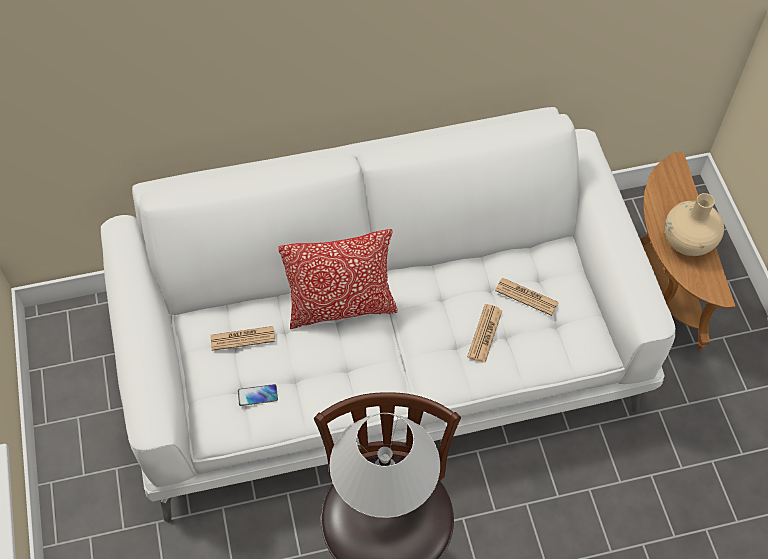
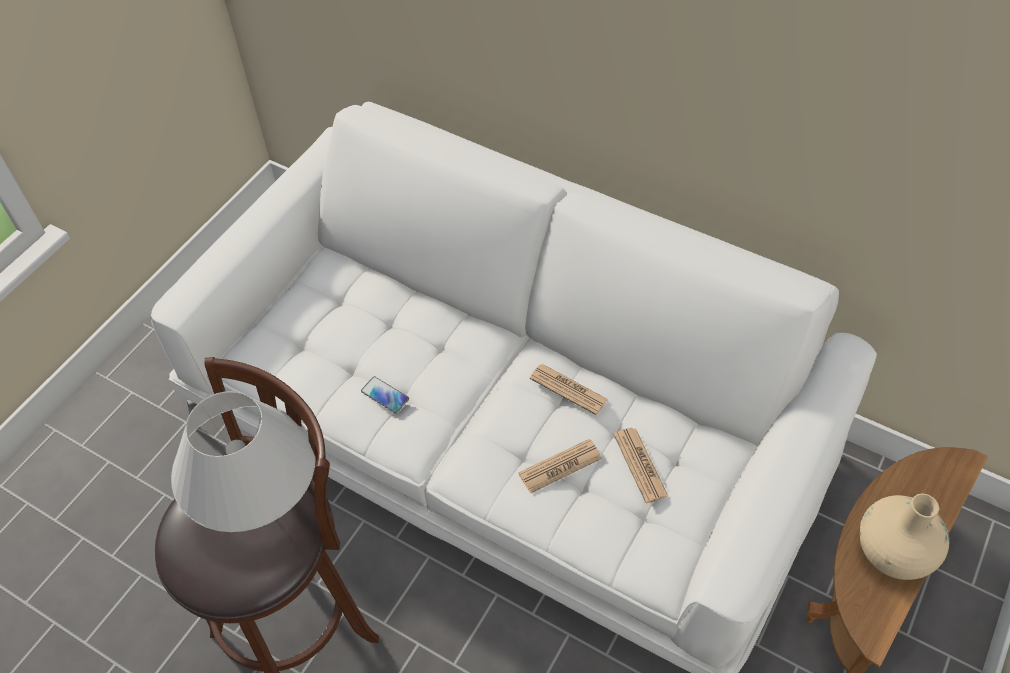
camera: 45 degrees right, 5 degrees down
(242, 338) = (347, 302): newspaper -> newspaper (568, 389)
(257, 395) = (306, 358): phone -> phone (385, 395)
(341, 306) = (458, 340): pillow -> none

